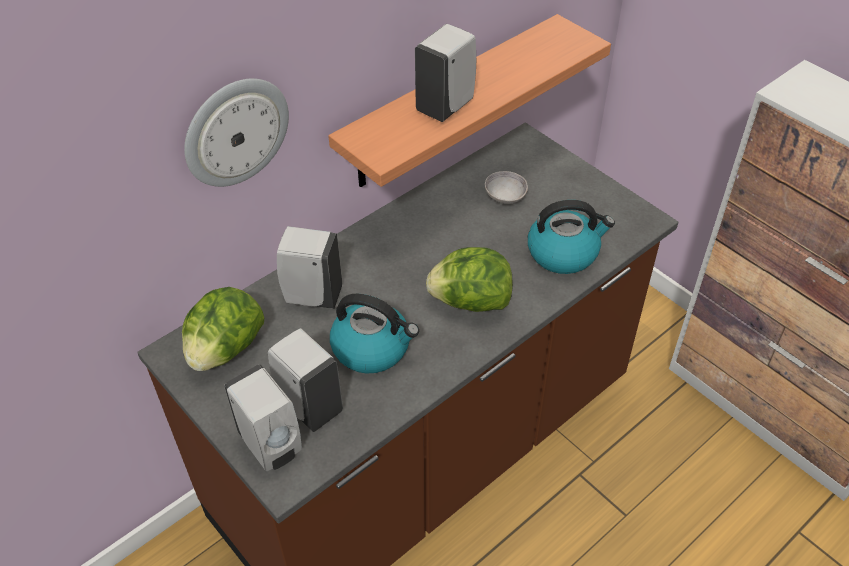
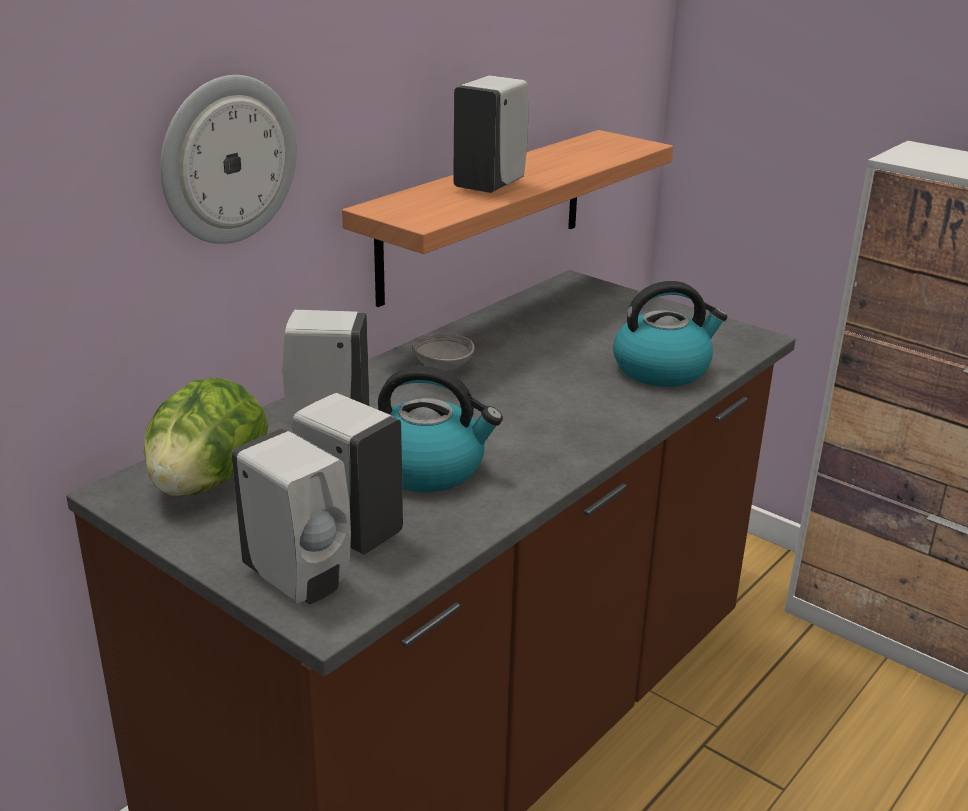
camera: 10 degrees left, 20 degrees down
(470, 301) = (554, 418): lettuce -> none
(505, 197) = (567, 327): grey bowl -> grey bowl (443, 366)

